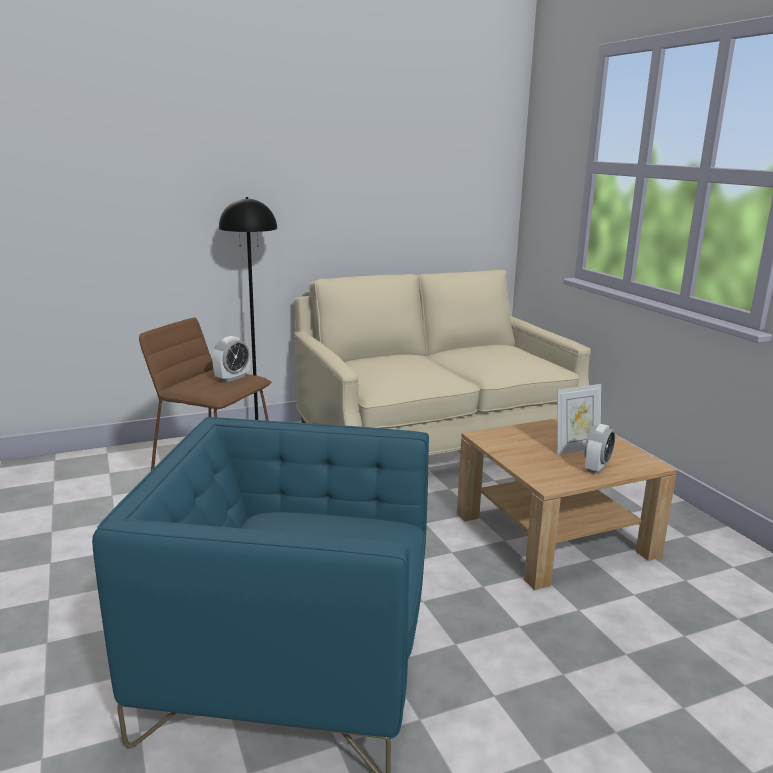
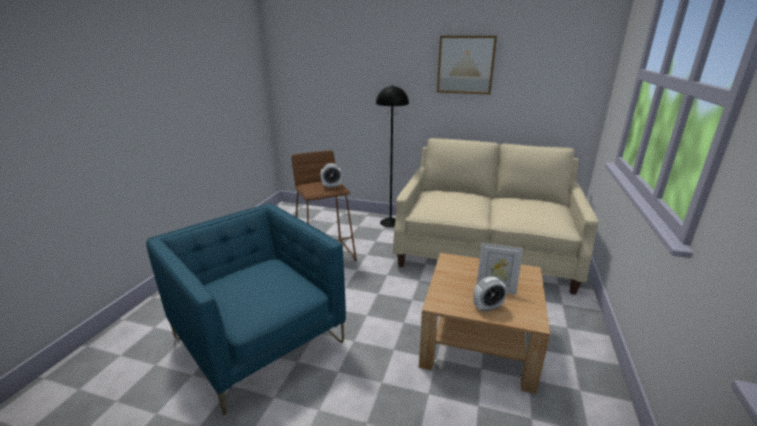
camera: 40 degrees right, 5 degrees up
(346, 162) = (465, 65): none -> picture

